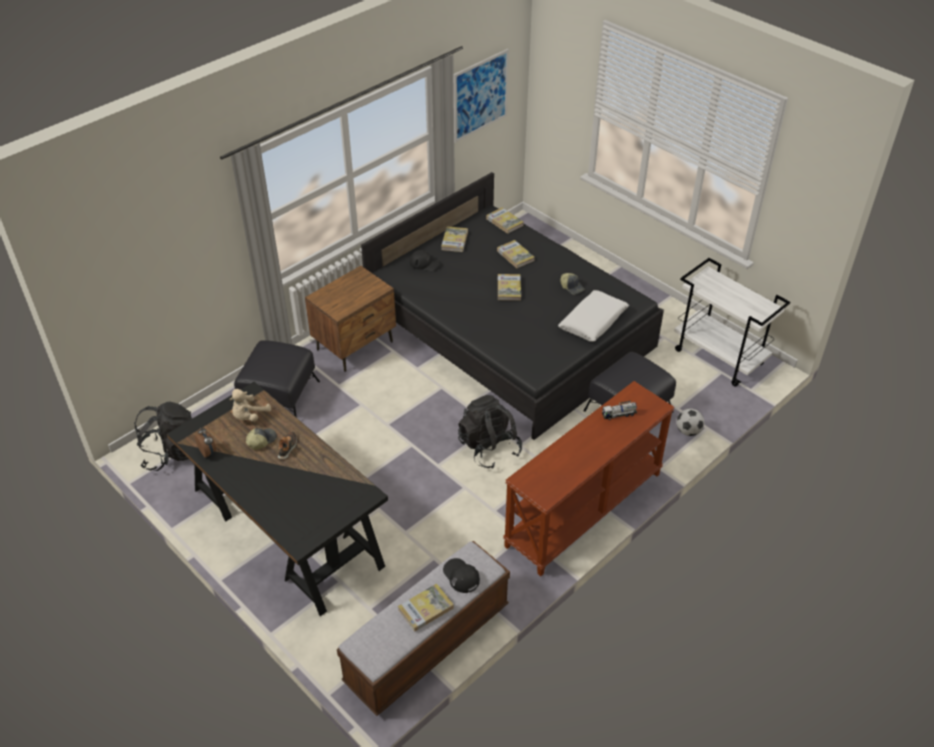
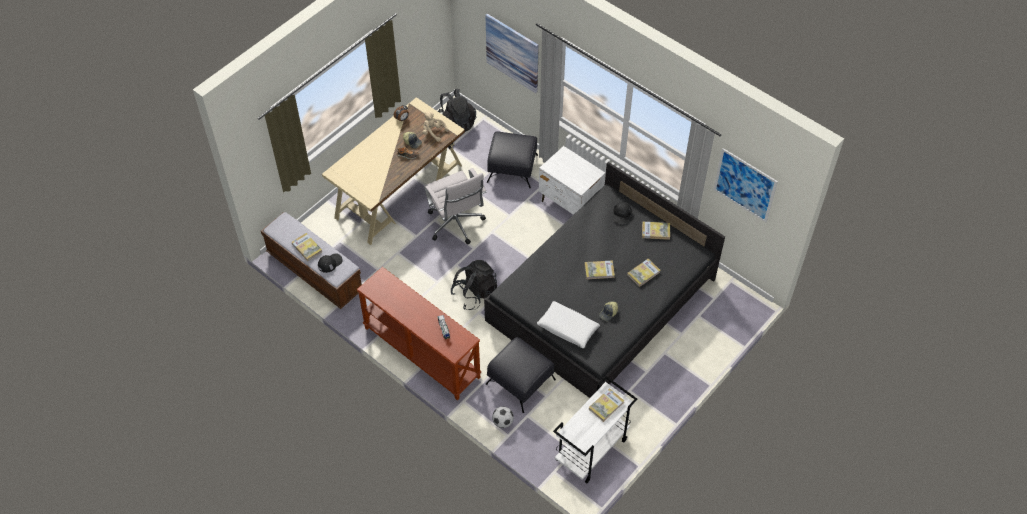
camera: 85 degrees right, 10 degrees up
(182, 264) = (512, 52): none -> picture
(286, 528) = (398, 191): black desk -> beige desk
(355, 345) = (570, 204): brown nightstand -> white nightstand
(367, 461) = (456, 225): none -> white office chair
(504, 222) = (688, 264): book -> book (606, 406)

